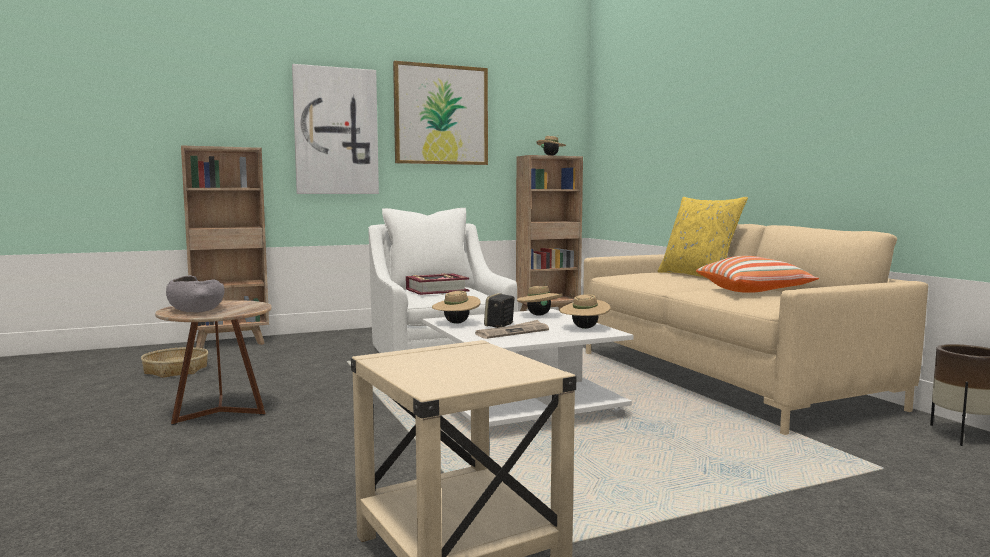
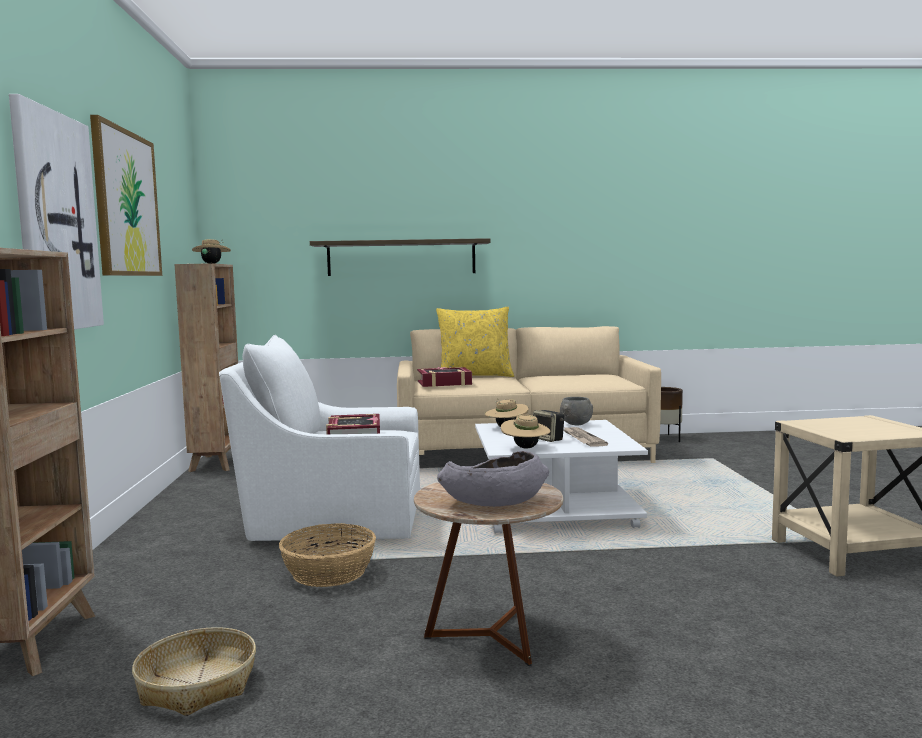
camera: 70 degrees left, 0 degrees up
(330, 368) = (328, 572): none -> basket
(584, 328) = (575, 425): beige hat -> grey bowl
(635, 274) = (444, 383): none -> book
(700, 143) = (401, 258): none -> shelf
(753, 291) = (564, 377): pillow -> none

